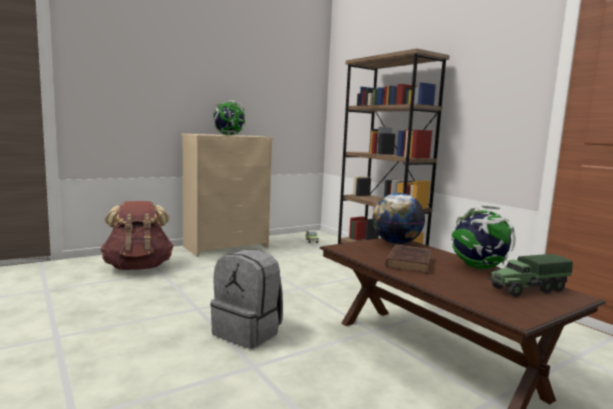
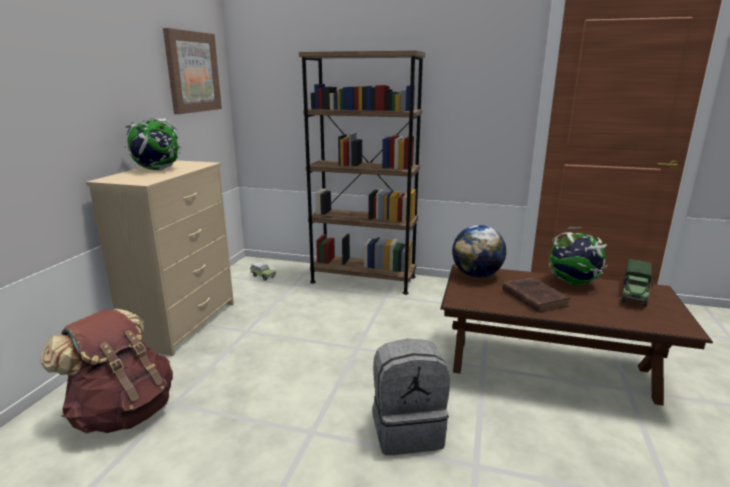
camera: 40 degrees left, 10 degrees up
(289, 81) = (192, 72): none -> picture

